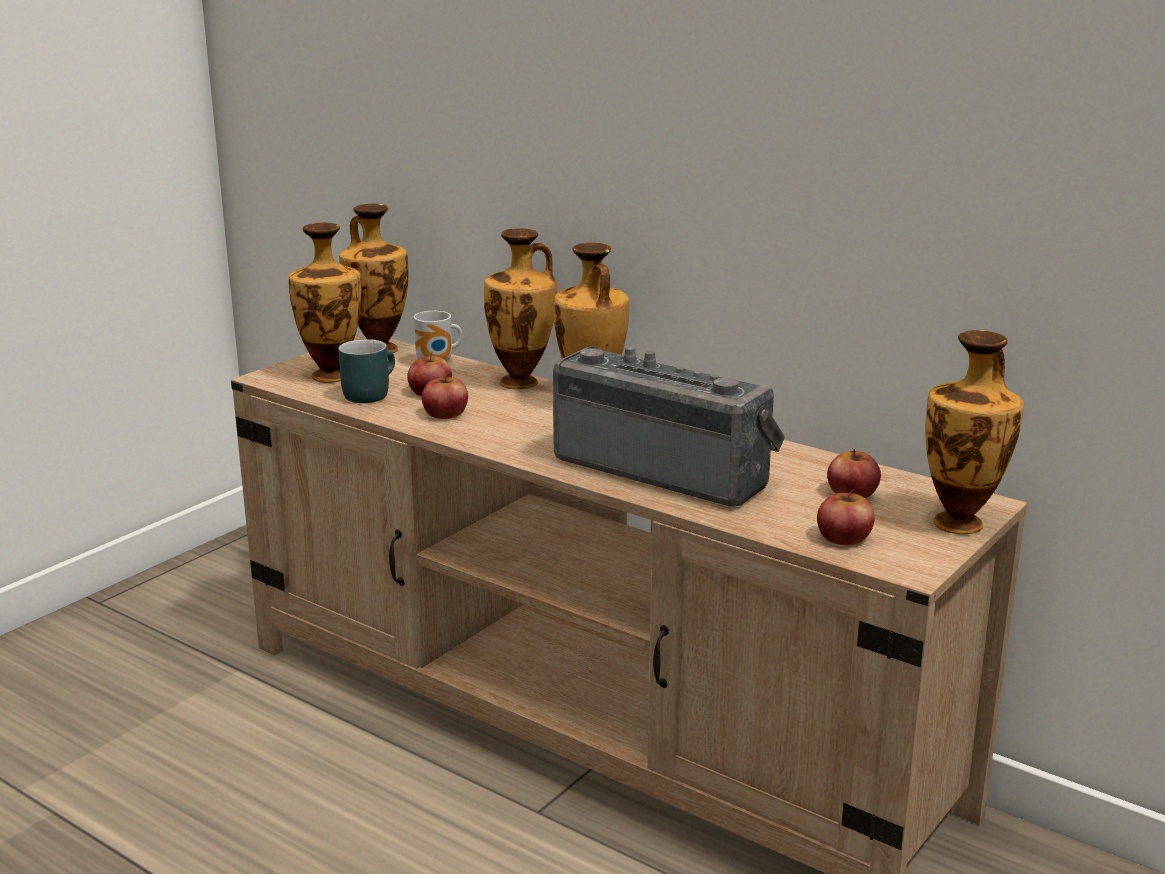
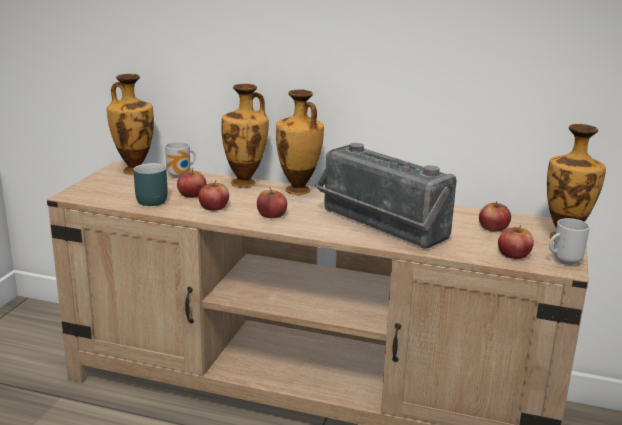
camera: 20 degrees left, 0 degrees up
(331, 375) = (116, 189): vase -> none
(519, 433) = (271, 214): none -> apple
(665, 470) = (379, 226): radio -> radio turned 150 degrees counterclockwise
(919, 558) = (564, 261): none -> mug

